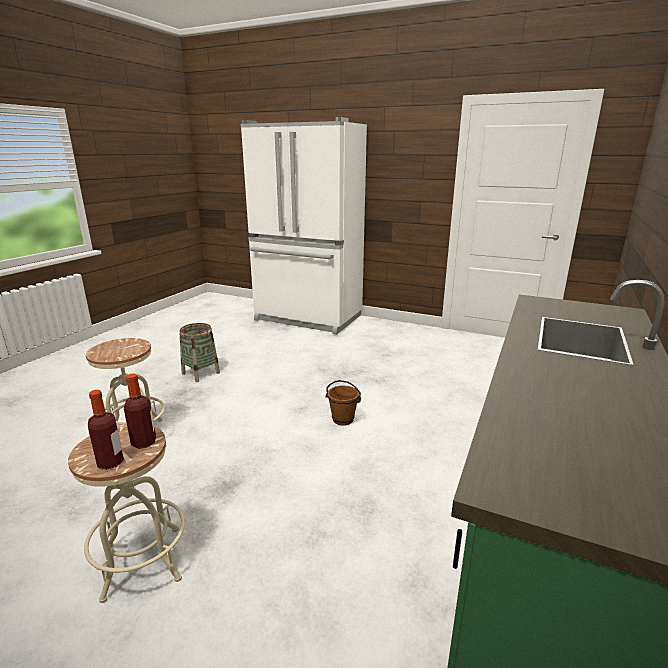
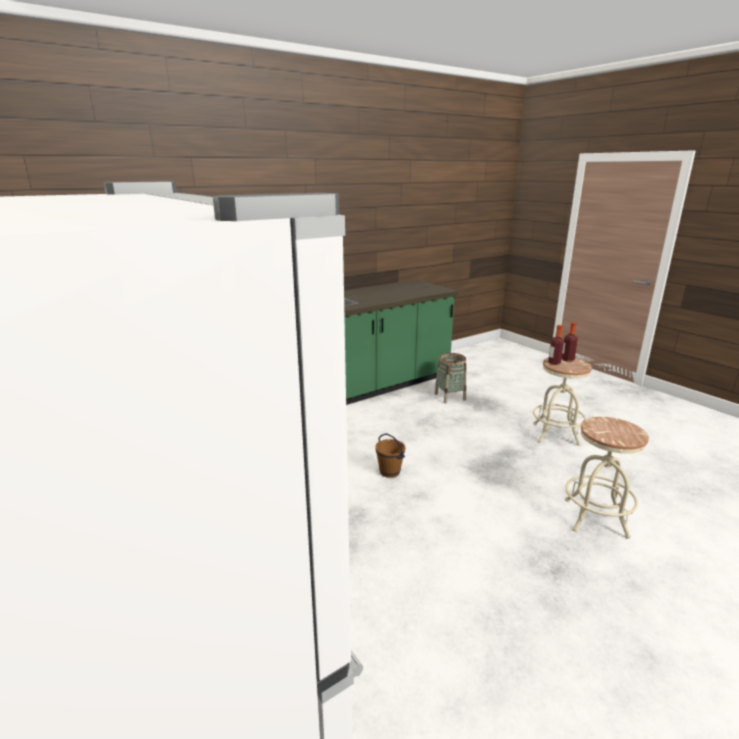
camera: 150 degrees left, 0 degrees up
(201, 373) = (532, 609): basket -> basket (450, 397)

